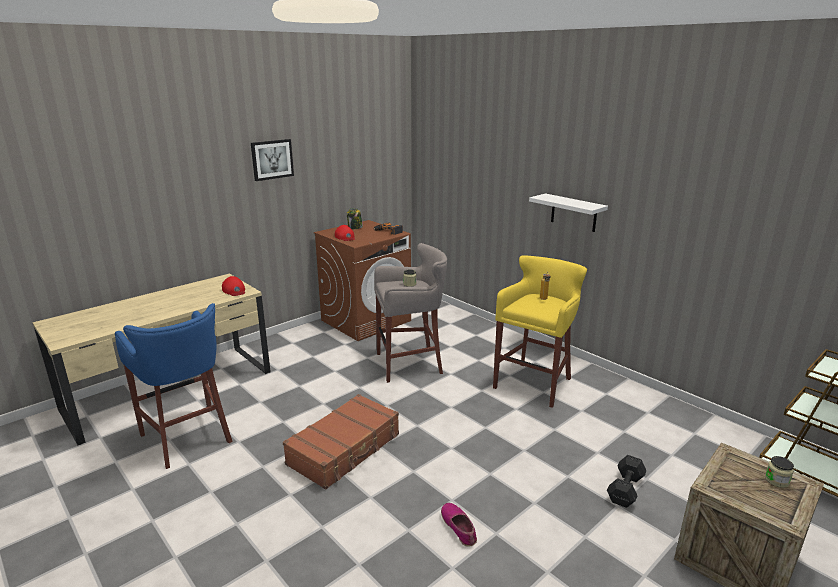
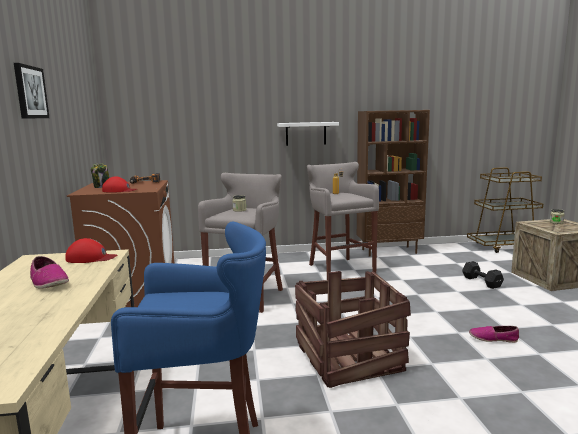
camera: 55 degrees left, 10 degrees down
(186, 299) = (48, 282): none -> shoe
(345, 449) = (348, 357): brown suitcase -> crate
(535, 383) = (339, 268): yellow stool -> grey stool
(638, 395) = (389, 251): none -> brown bookcase

